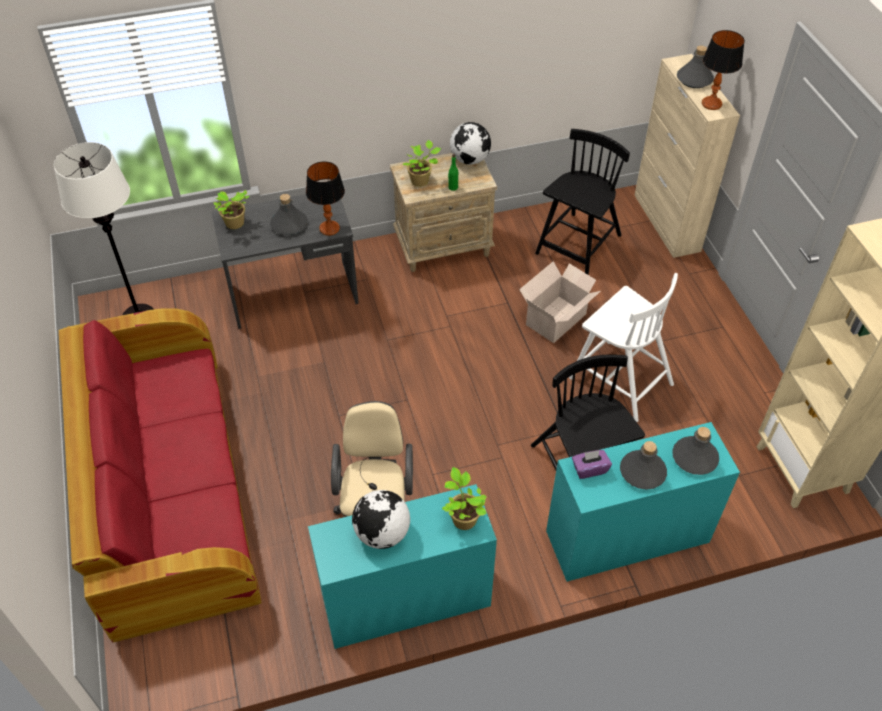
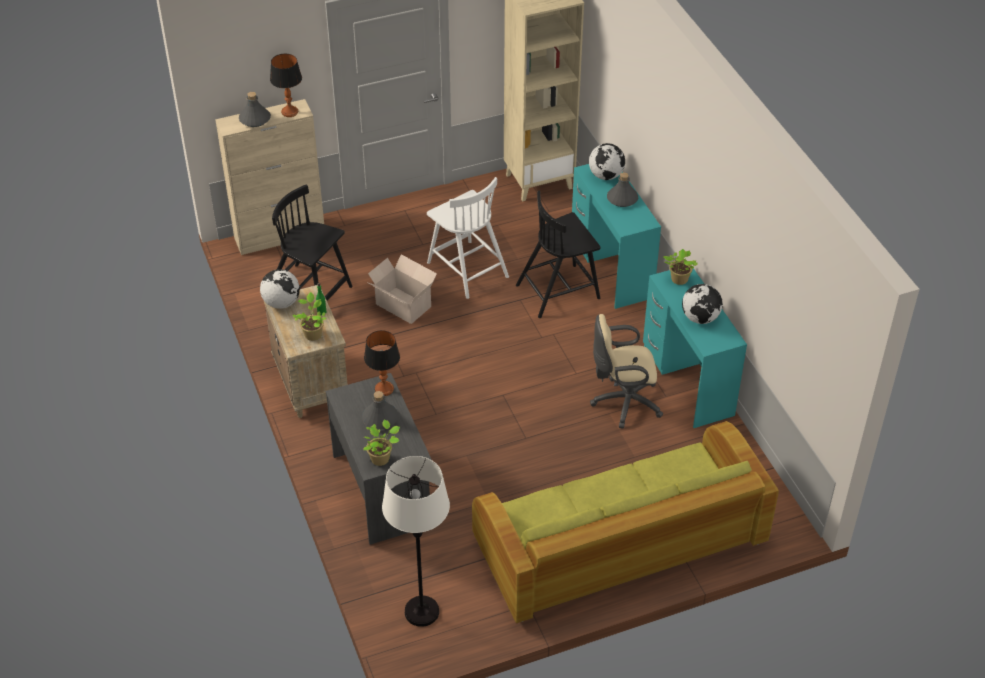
camera: 95 degrees left, 5 degrees down
(169, 488) = (619, 542): red sofa -> green sofa
(589, 469) = (625, 222): purple tissue box -> none
(619, 380) = (467, 269): white chair -> white chair turned 105 degrees clockwise
(694, 458) = (606, 176): grey bottle -> globe

